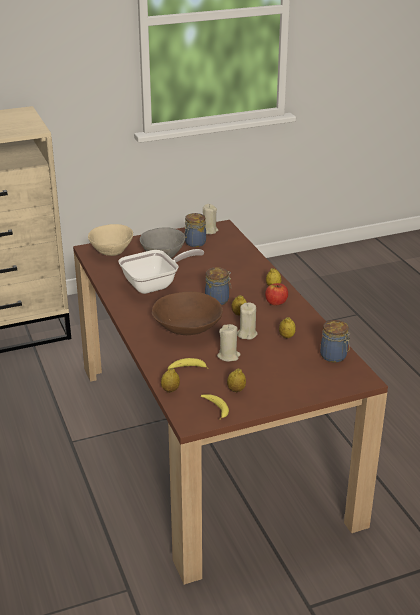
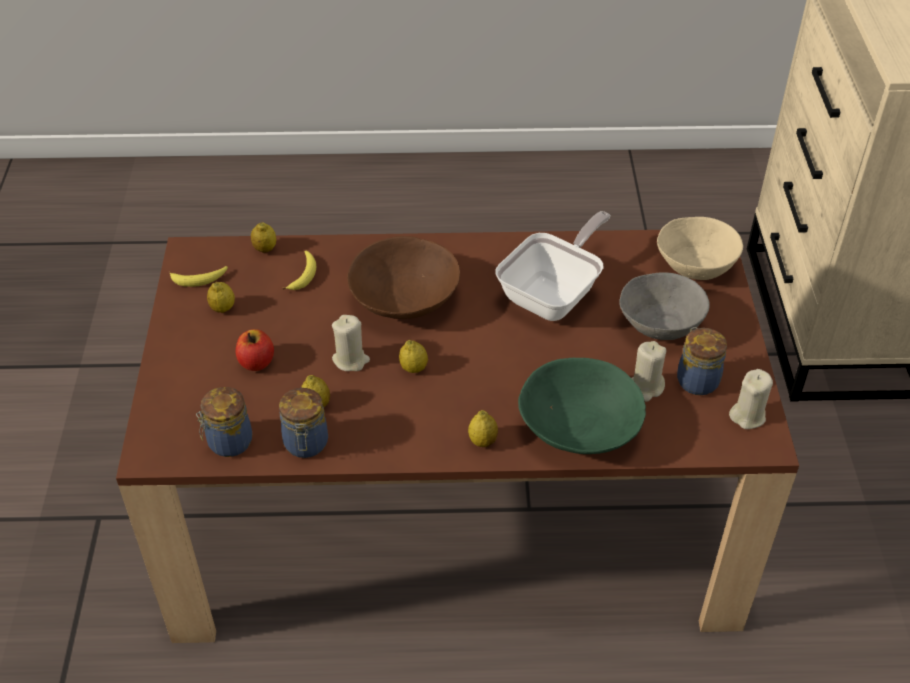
camera: 110 degrees right, 15 degrees up
(155, 285) = (554, 294): frying pan -> frying pan turned 135 degrees counterclockwise
(218, 300) = (469, 355): jar -> jar (306, 444)
(228, 356) = (305, 323): beige candle -> beige candle (646, 387)
(246, 265) = (578, 428): none -> green bowl
(276, 302) = (426, 426): apple -> apple (257, 362)

